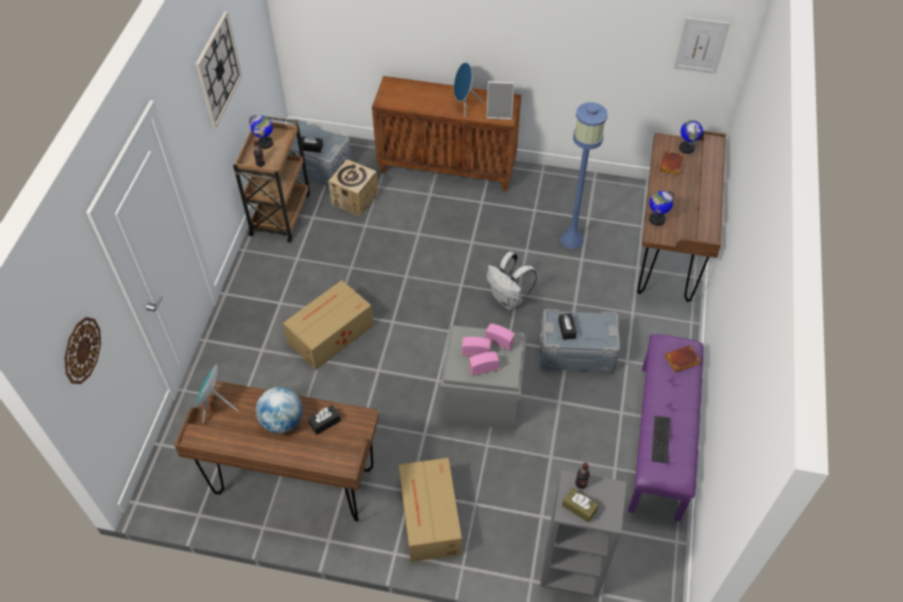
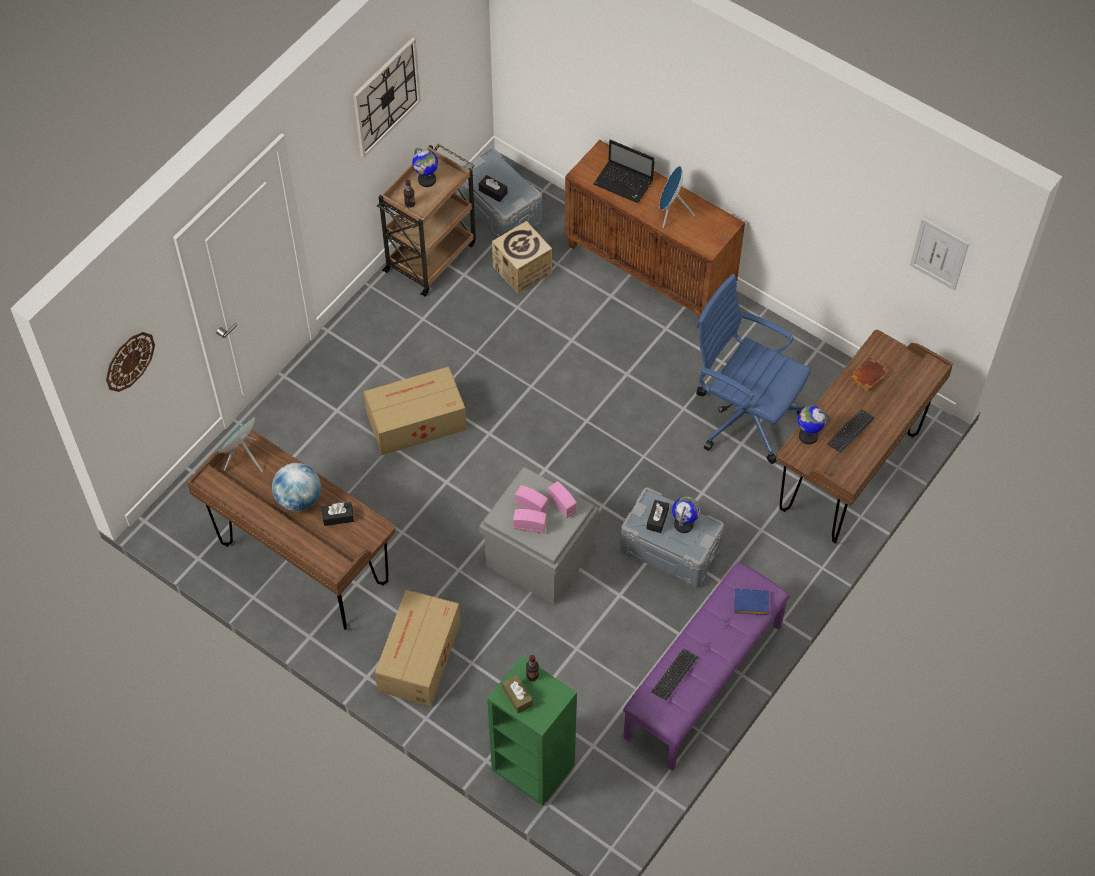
camera: 25 degrees right, 5 degrees up
(419, 97) = (624, 183): none -> laptop
(499, 112) = (706, 237): picture frame -> none
(508, 299) = (630, 458): white backpack -> none
(571, 239) = (744, 415): blue floor lamp -> blue office chair
(571, 569) = (532, 767): grey bookcase -> green bookcase
(681, 361) = (750, 604): brown book -> blue book
(684, 205) = (850, 431): none -> keyboard
(686, 148) = (900, 362): globe -> globe (684, 524)

